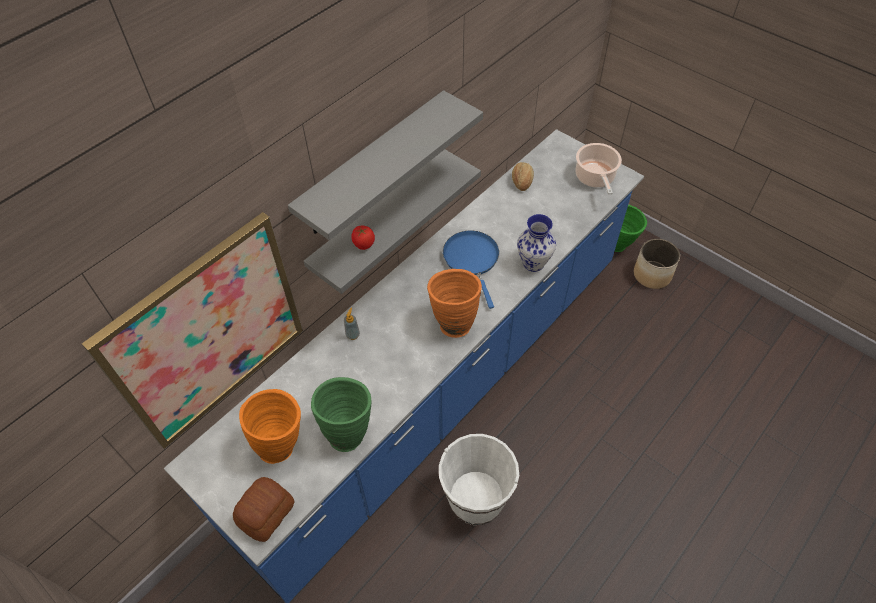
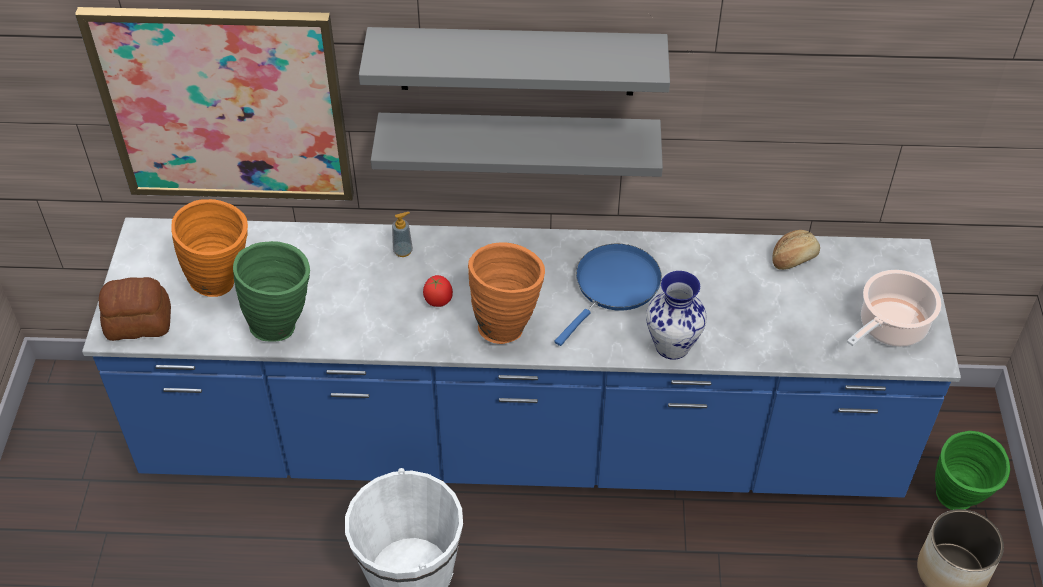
camera: 50 degrees right, 5 degrees down
(363, 245) = (445, 141): tomato -> tomato (438, 300)

